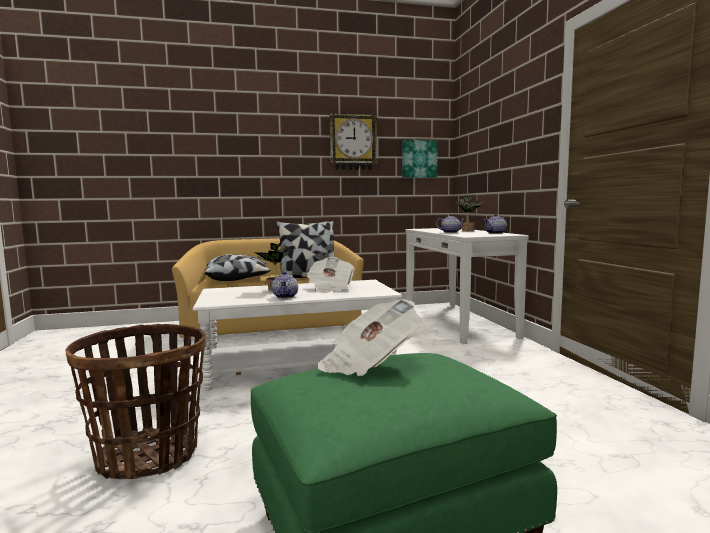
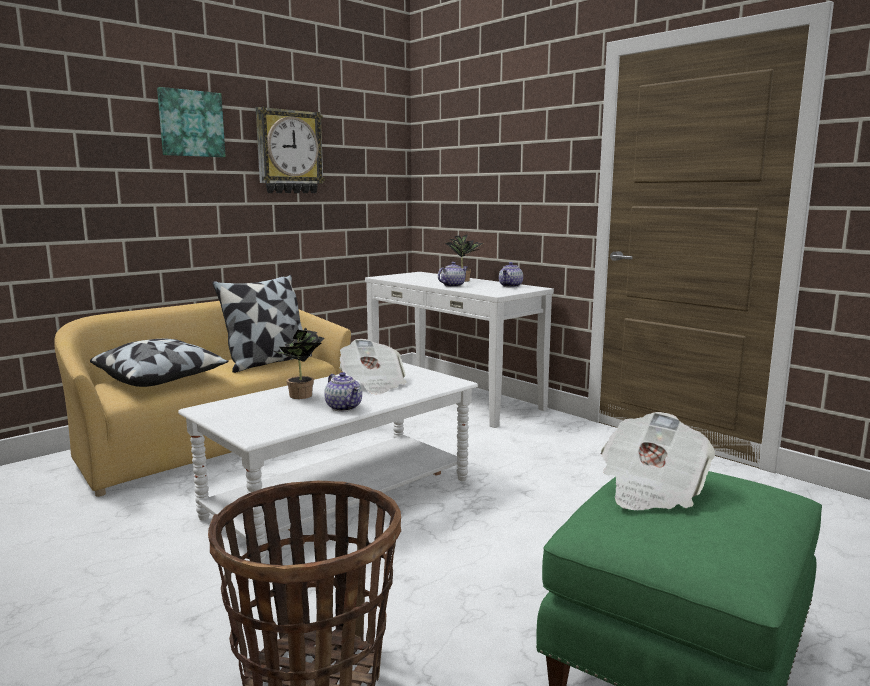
camera: 30 degrees left, 5 degrees up
(419, 159) = (373, 178): picture -> picture (191, 123)

